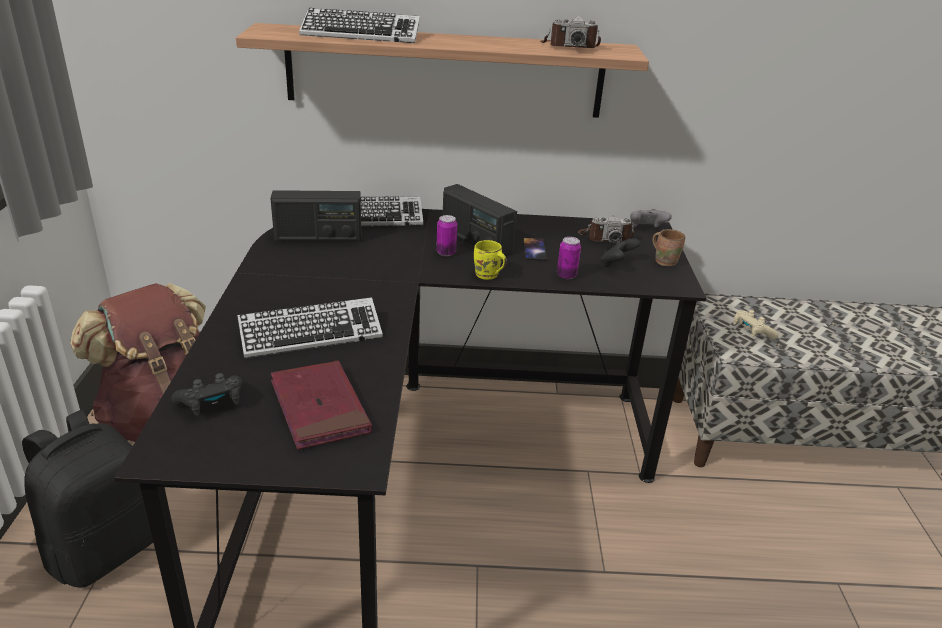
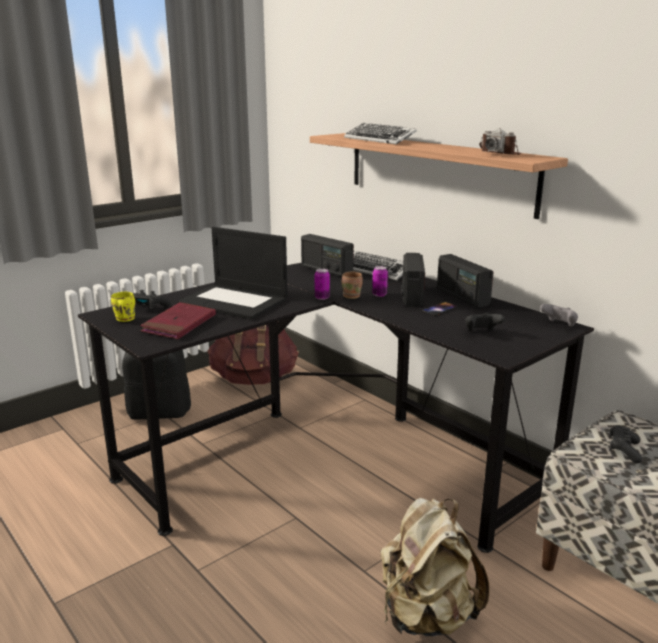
camera: 50 degrees right, 10 degrees down
(311, 335) = (235, 301): keyboard -> laptop
(487, 276) = (378, 310): yellow mug -> yellow mug (124, 319)
(520, 225) = (462, 297): none -> radio
(566, 275) = (429, 326): can -> can (322, 297)
(605, 237) = (511, 319): camera -> none
(665, 261) = (527, 343): brown mug -> brown mug (352, 296)
(694, 572) = (426, 615): none -> beige backpack
(751, 332) = (623, 450): beige game controller -> black game controller

